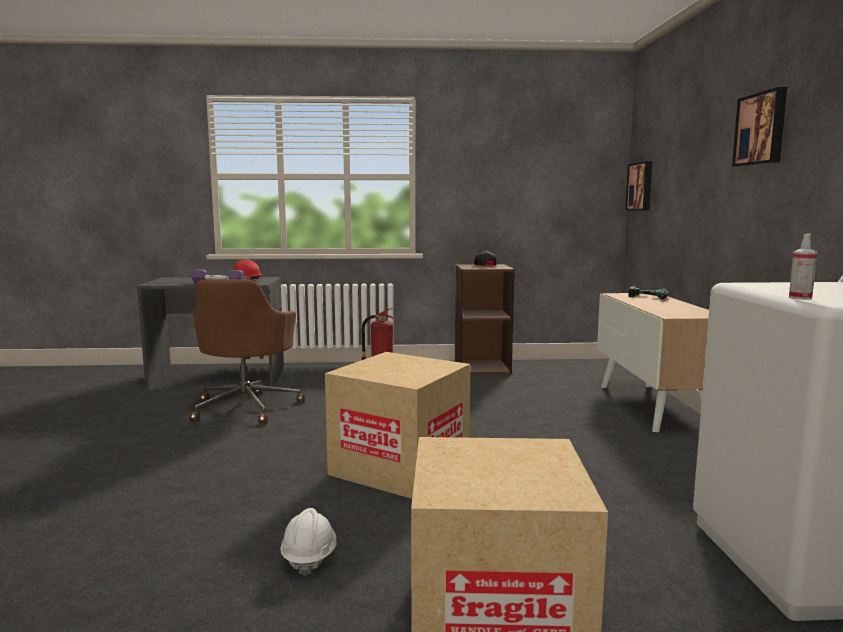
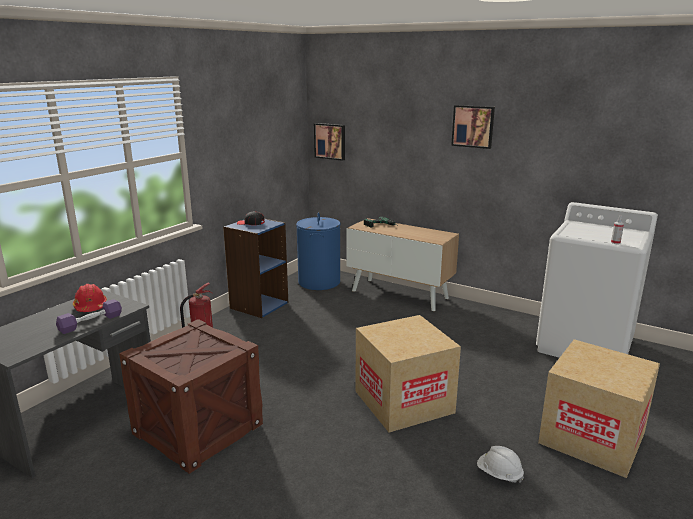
camera: 55 degrees left, 10 degrees up
(247, 407) = (198, 429): brown office chair -> crate
(482, 367) = (258, 305): brown bookcase -> blue bookcase
(585, 371) = (319, 282): none -> blue laundry basket

